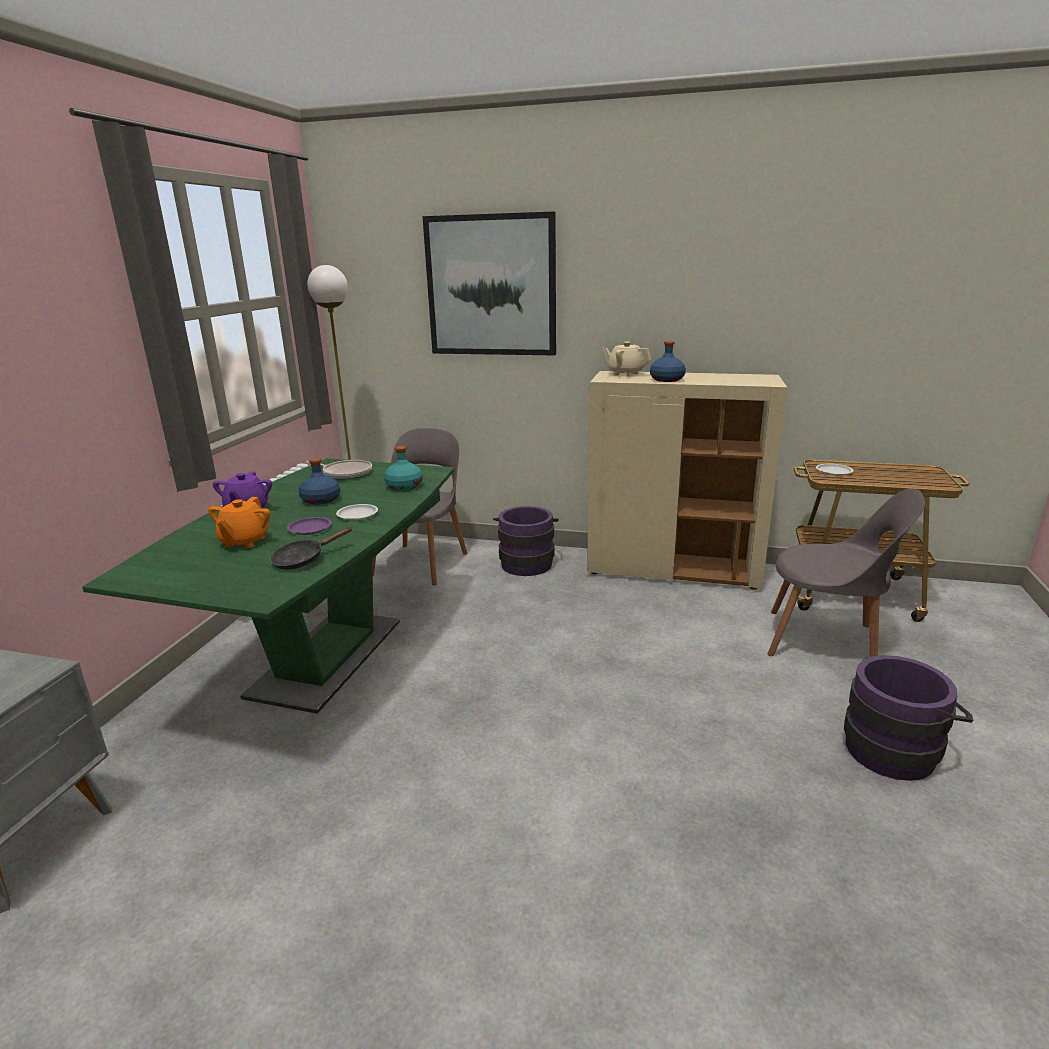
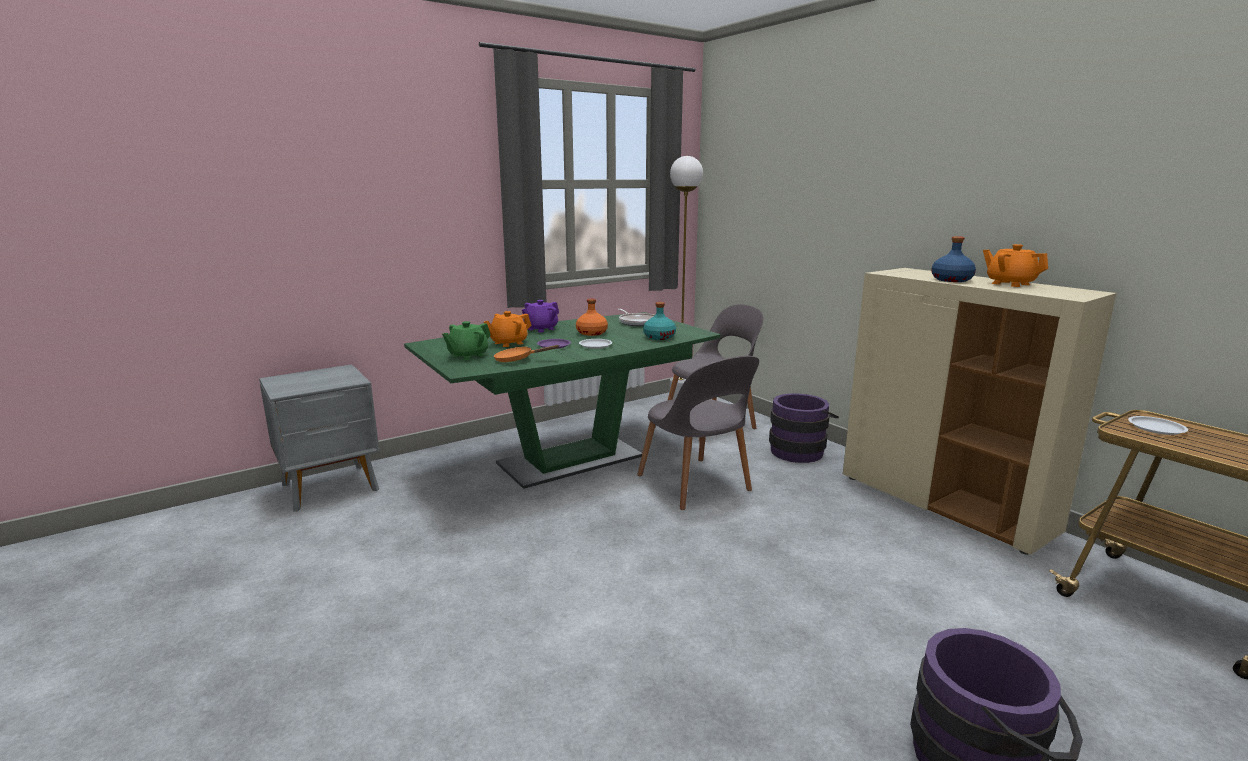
camera: 40 degrees right, 5 degrees down
(225, 575) = (468, 356): none -> green teapot
(303, 560) = (518, 360): black frying pan -> orange frying pan
(320, 500) = (591, 333): blue bottle -> orange bottle
(491, 286) = (820, 177): picture -> none
(625, 374) = (921, 272): beige teapot -> none
(709, 377) = (1010, 284): none -> orange teapot
(826, 642) = (1048, 635): grey chair -> grey chair (695, 485)

